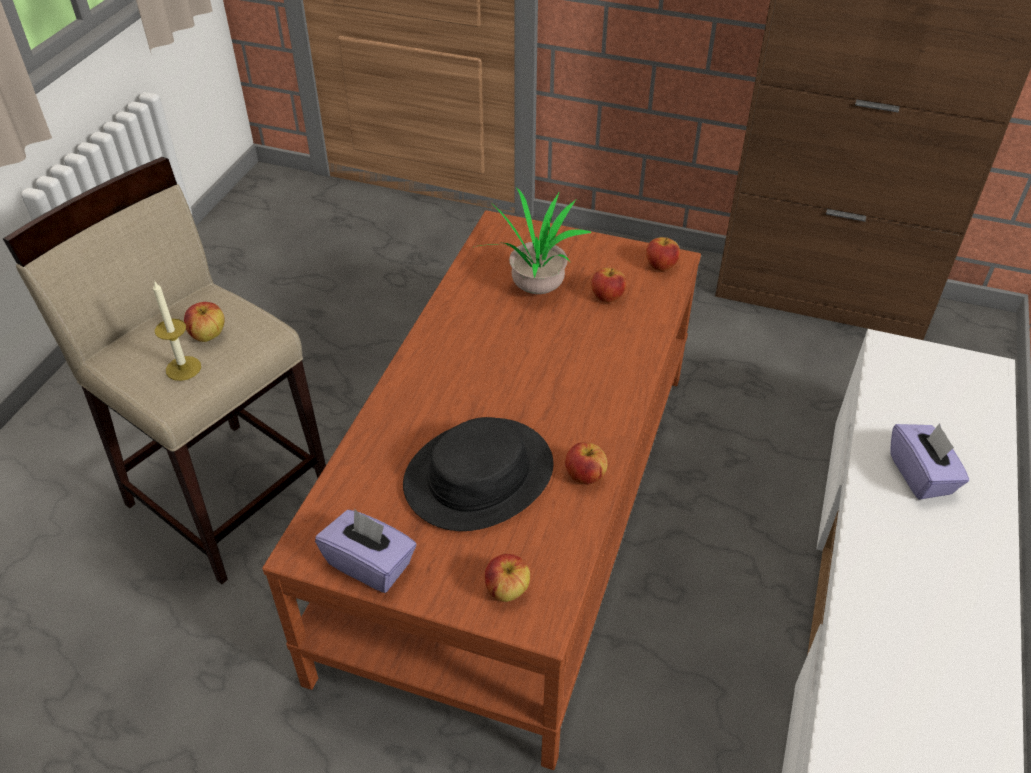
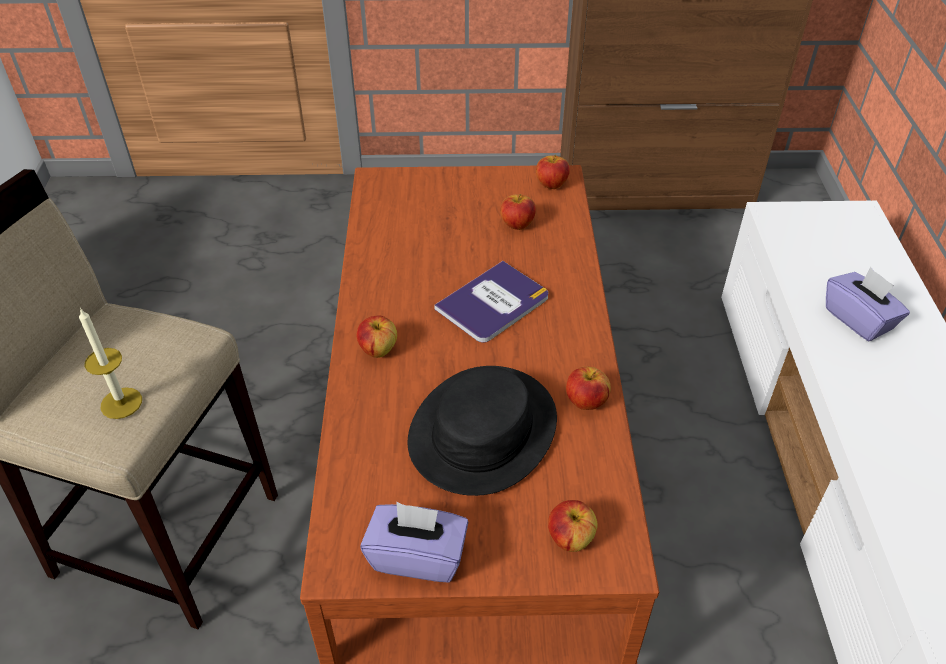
camera: 20 degrees left, 0 degrees up
(208, 335) = (133, 359): apple -> apple (378, 349)
(535, 287) = (443, 230): potted plant -> none
(546, 365) = (493, 303): none -> book

